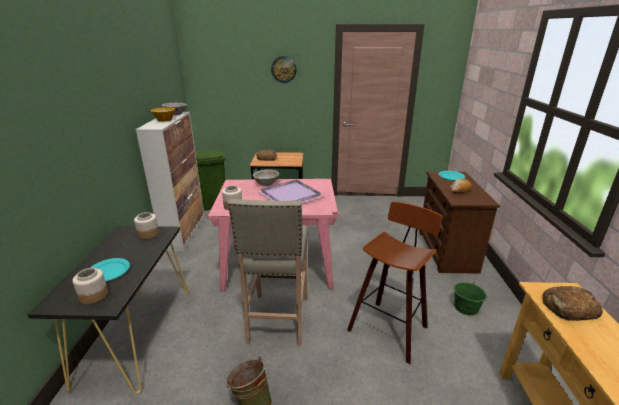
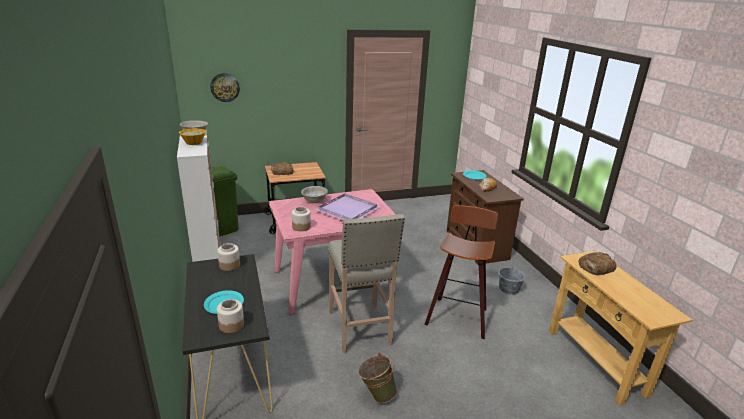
camera: 20 degrees left, 0 degrees up
(283, 69) = (294, 75): wall clock -> wall clock (225, 87)
(466, 307) = (509, 289): green bucket -> grey bucket

